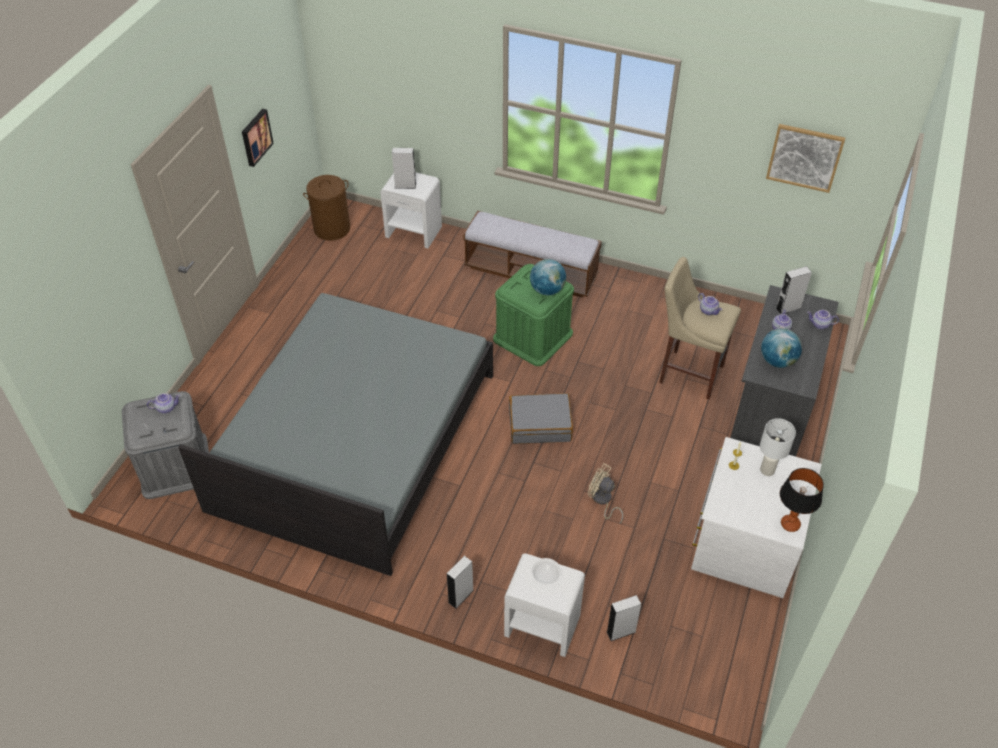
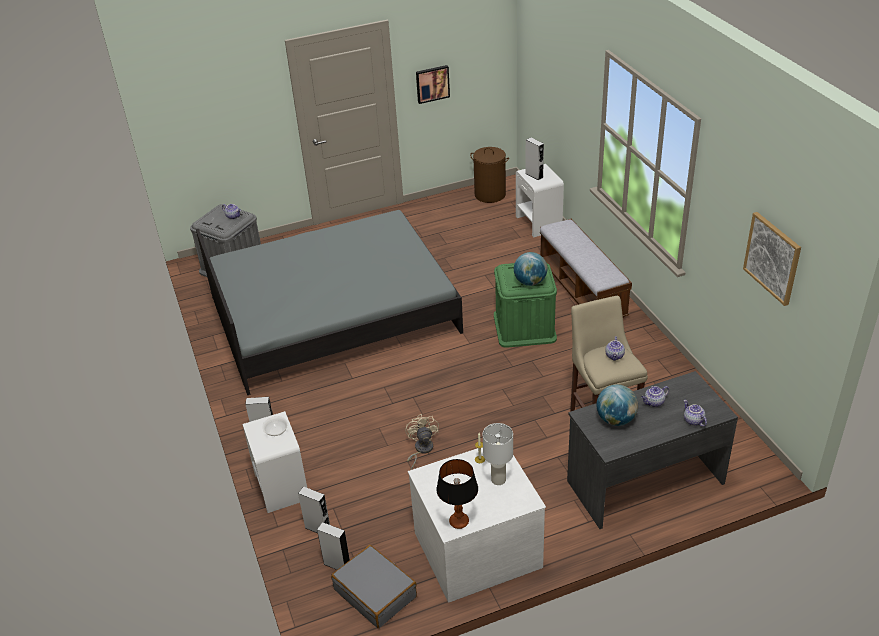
camera: 50 degrees right, 10 degrees down
(540, 425) = (449, 379): grey suitcase -> grey suitcase (375, 593)
(788, 308) = (684, 394): grey speaker -> grey speaker (337, 565)

